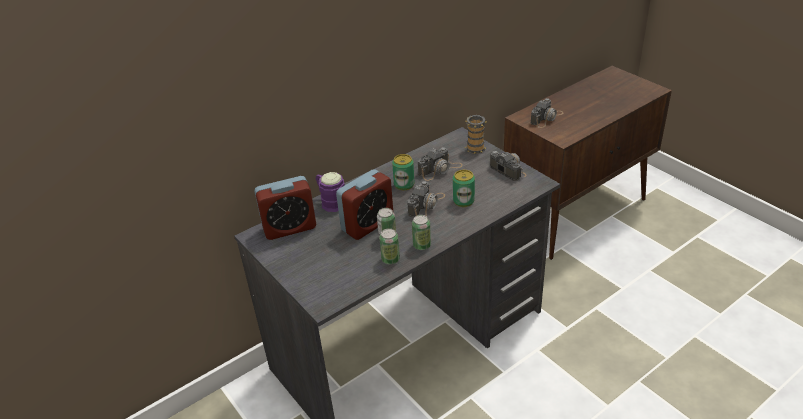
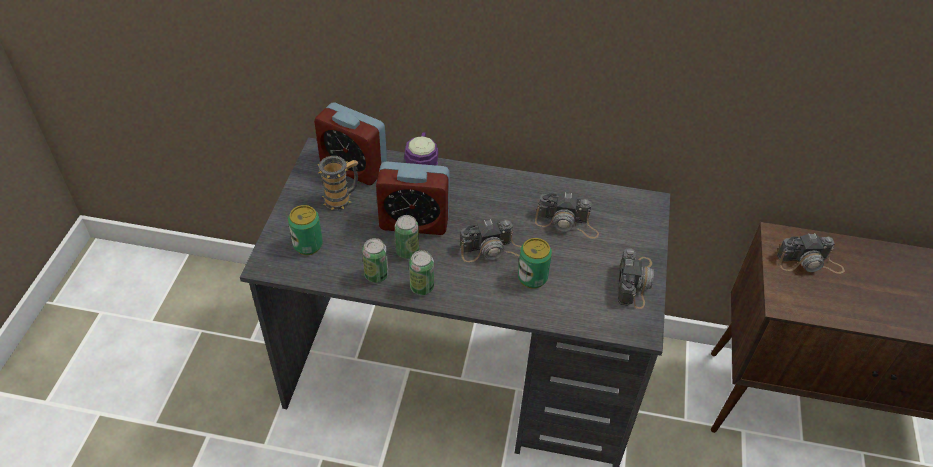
camera: 45 degrees right, 10 degrees up
(404, 184) = (508, 209): can -> can (308, 245)
(475, 147) = (644, 229): mug -> mug (342, 199)

